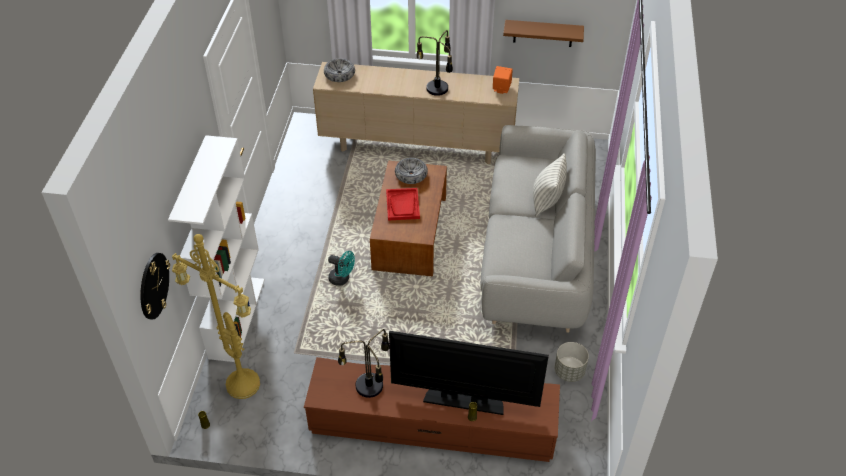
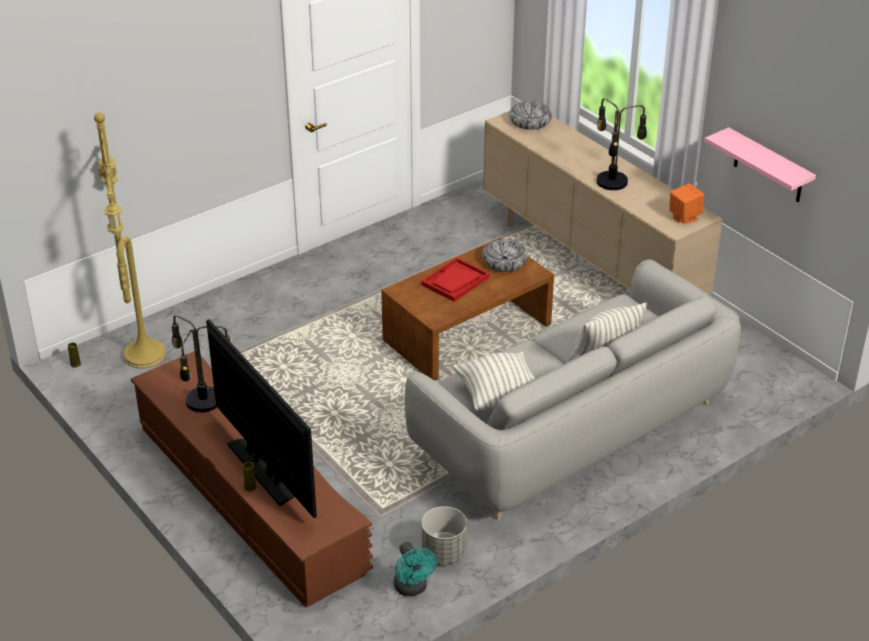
camera: 45 degrees right, 10 degrees down
(153, 285) = (59, 155): wall clock -> none
(236, 317) = (213, 302): white bookcase -> none
(342, 279) = (345, 330): turquoise fan -> turquoise fan (412, 589)
(530, 260) = (498, 397): none -> pillow
(543, 33) = (768, 167): brown shelf -> pink shelf

